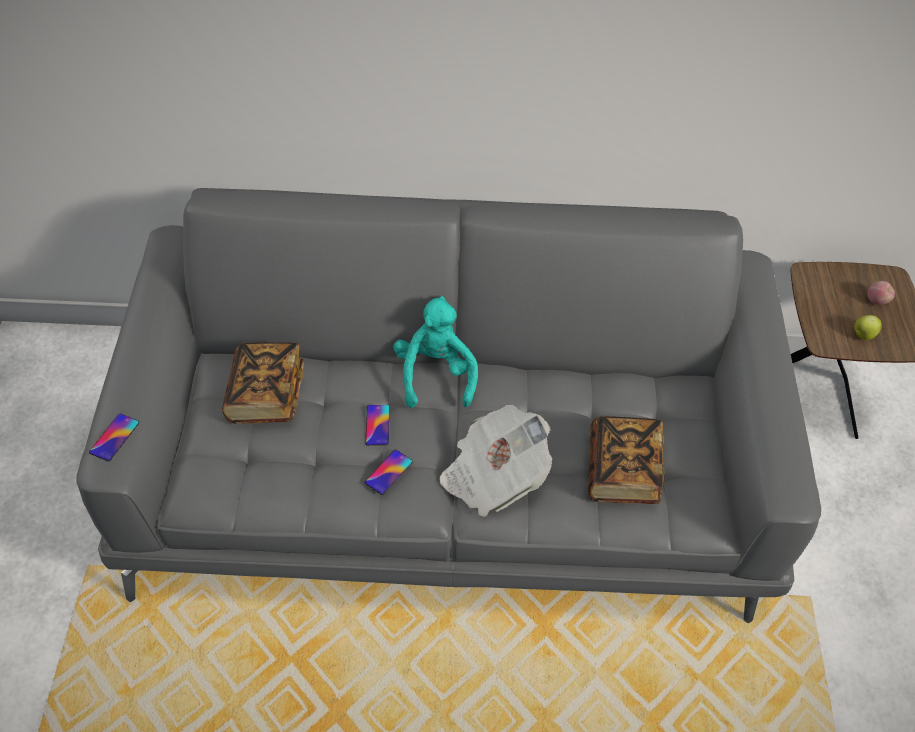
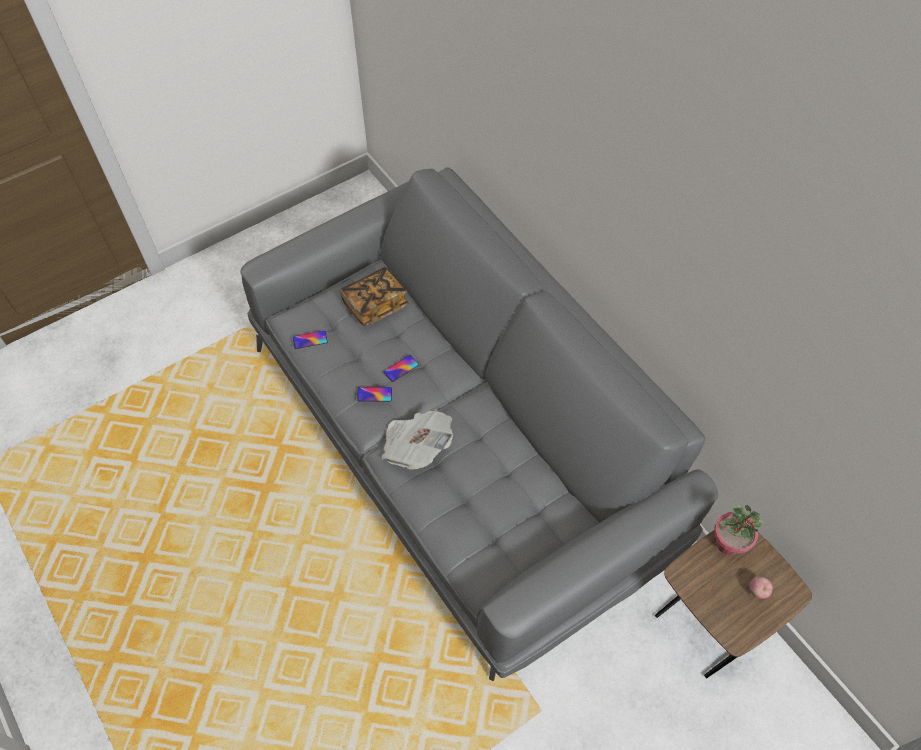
camera: 55 degrees right, 5 degrees up
(114, 437) = (276, 258): phone -> phone (310, 340)
(435, 374) = (463, 373): turquoise plush toy -> none
(622, 471) = (475, 513): book -> none
(815, 288) = (728, 543): none -> potted plant
(862, 335) = (713, 597): apple -> none

